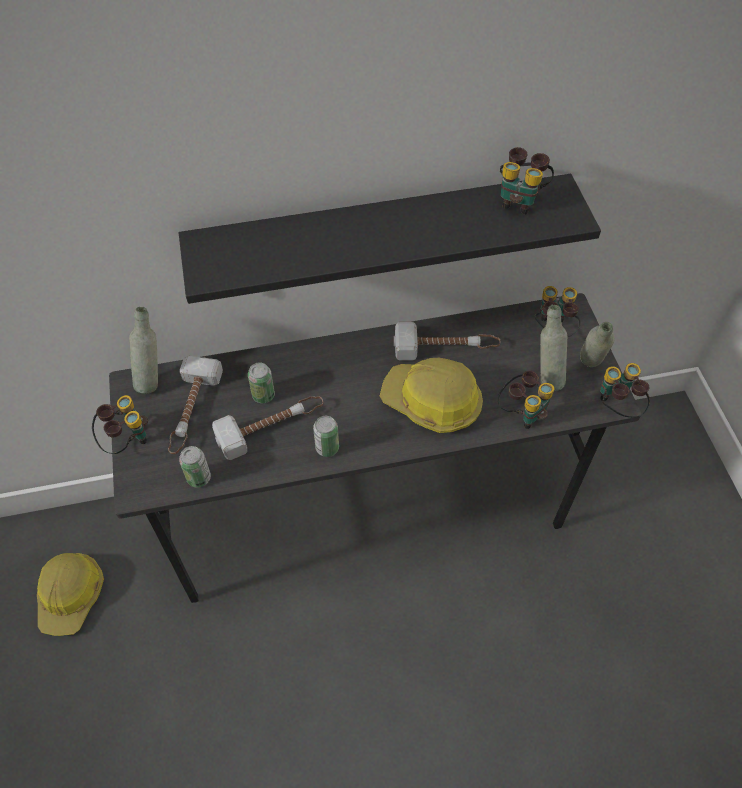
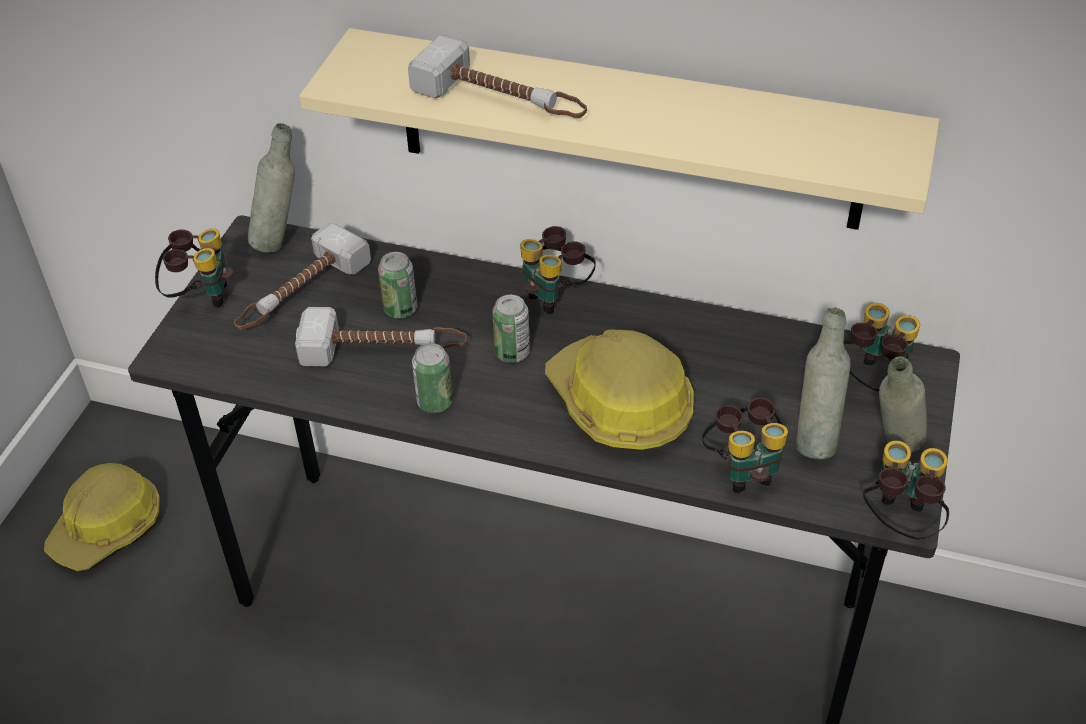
camera: 30 degrees right, 10 degrees down
(199, 478) = (251, 371): can -> can (512, 353)
(380, 236) = (628, 130): black shelf -> beige shelf
(446, 347) = (692, 344): hammer -> hammer (502, 100)
(519, 200) = (829, 126): binoculars -> binoculars (557, 295)

